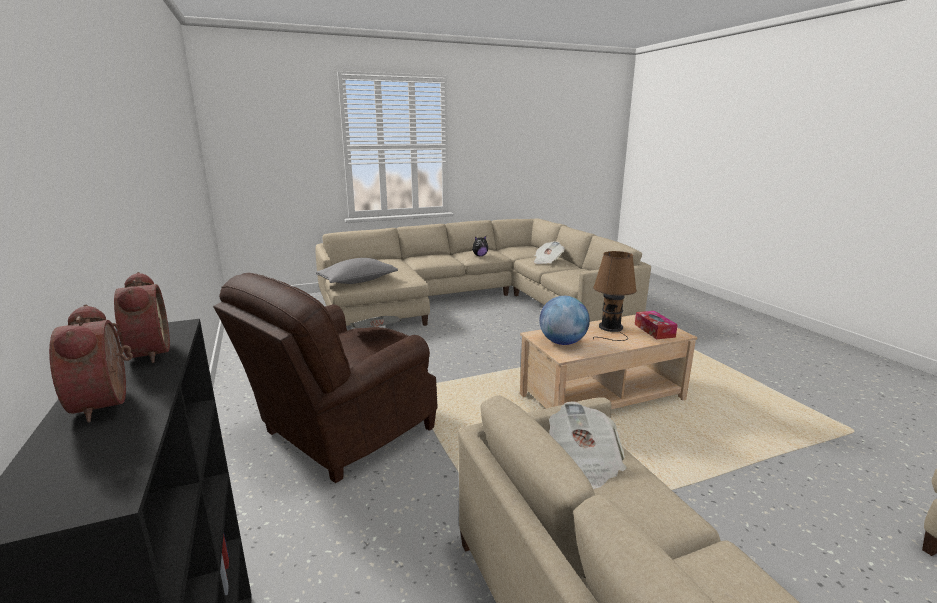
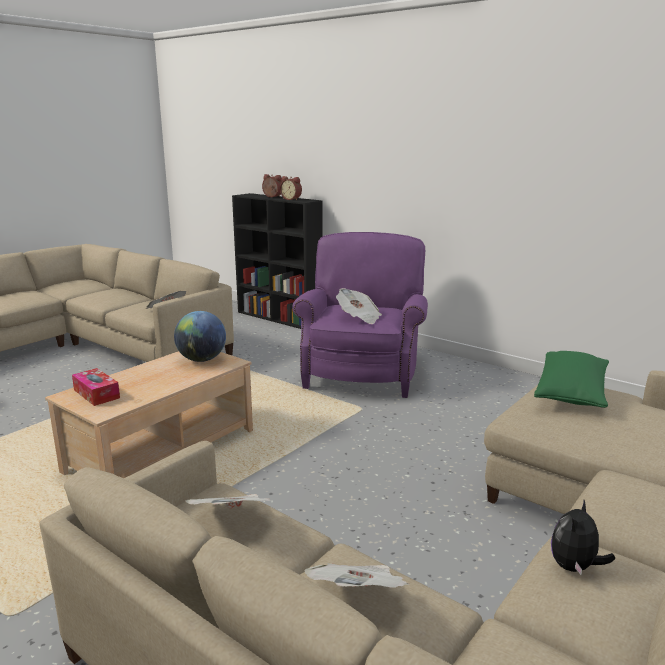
camera: 150 degrees right, 0 degrees up
(342, 433) = (362, 372): brown armchair -> purple armchair
(358, 281) = (571, 393): grey pillow -> green pillow
(576, 277) = (233, 519): none -> newspaper
(611, 328) = (151, 385): brown table lamp -> none

